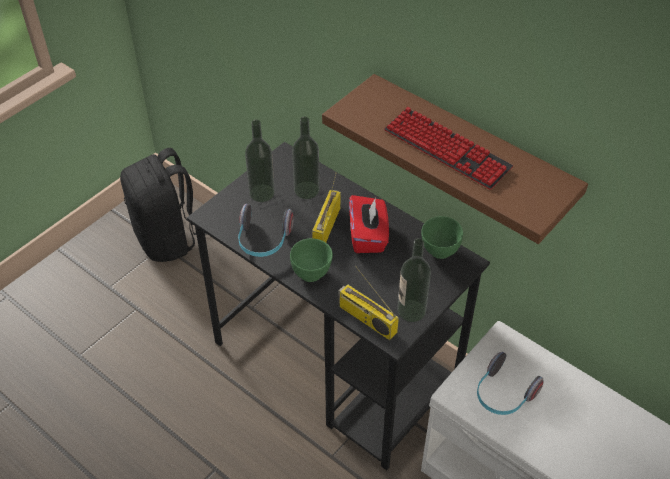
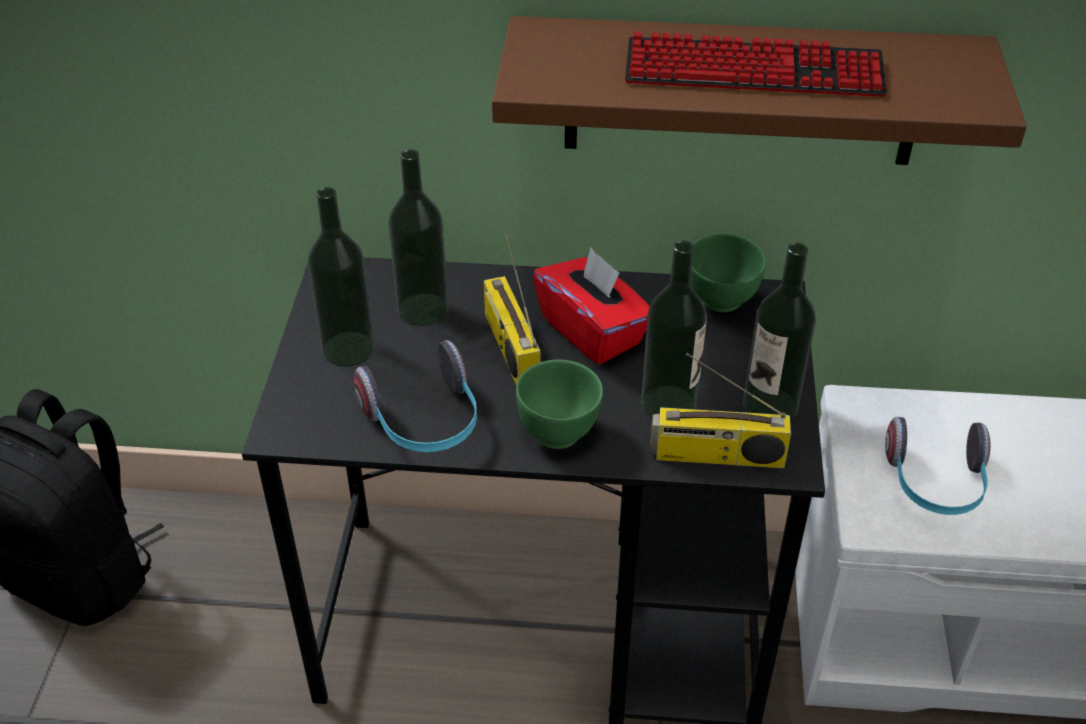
camera: 35 degrees left, 5 degrees down
(368, 286) = (668, 404): none -> bottle

